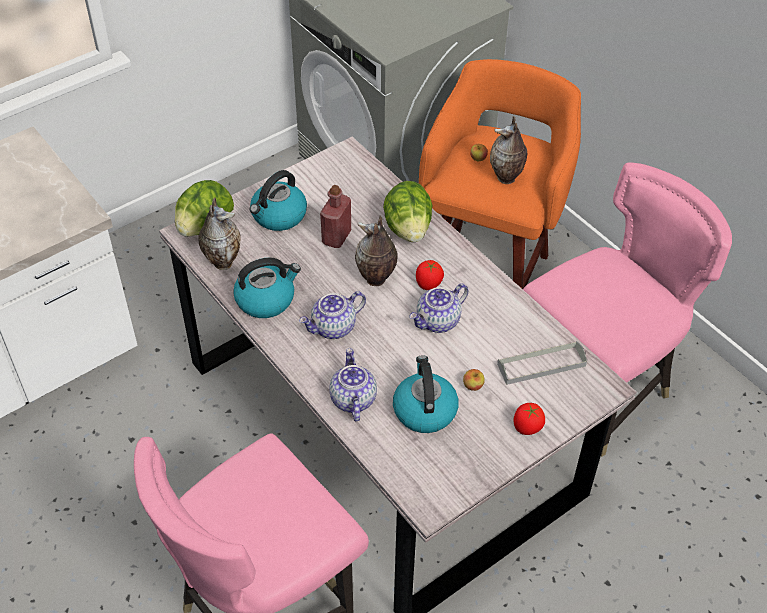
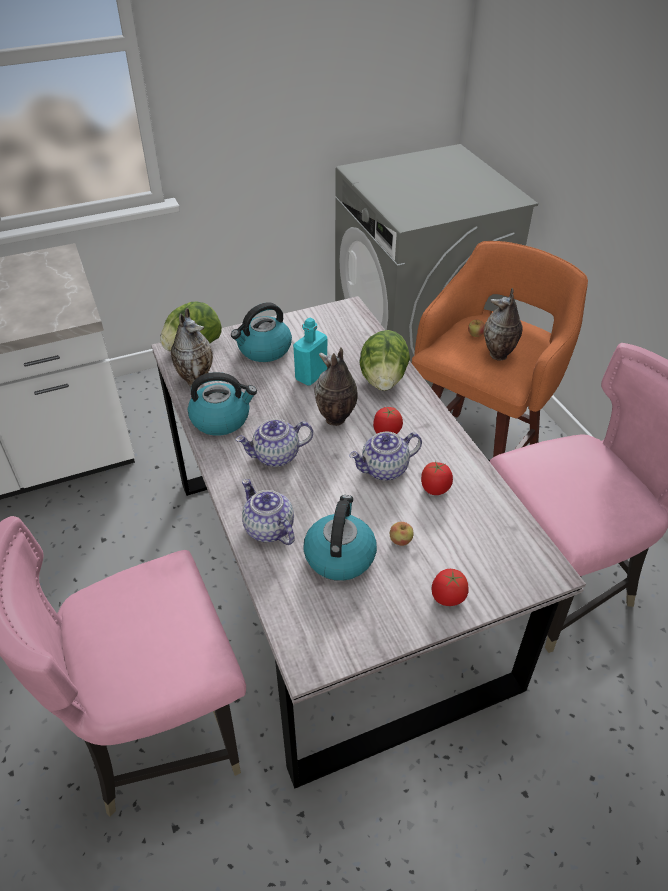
camera: 15 degrees right, 5 degrees down
(336, 237) = (311, 376): red bottle -> turquoise bottle
(352, 399) = (268, 529): teapot -> teapot turned 45 degrees counterclockwise
(489, 331) = (435, 489): none -> tomato
(541, 365) = (482, 534): grey tray -> none

